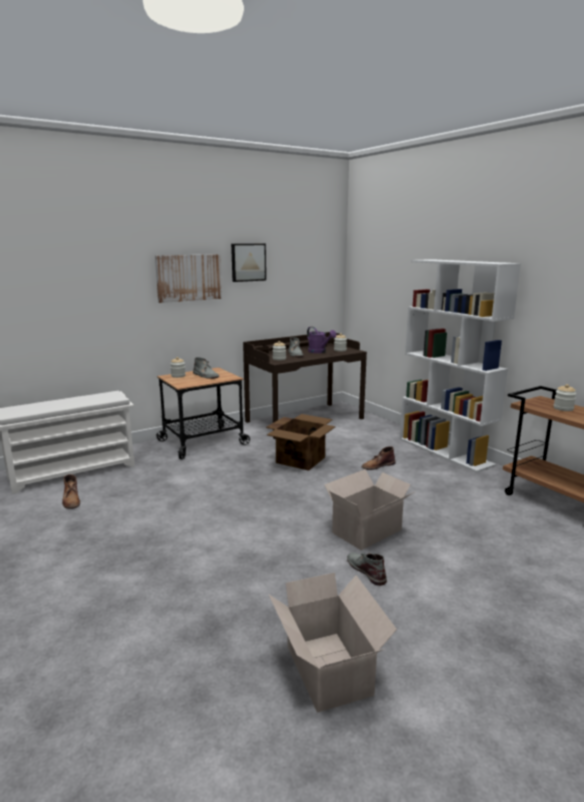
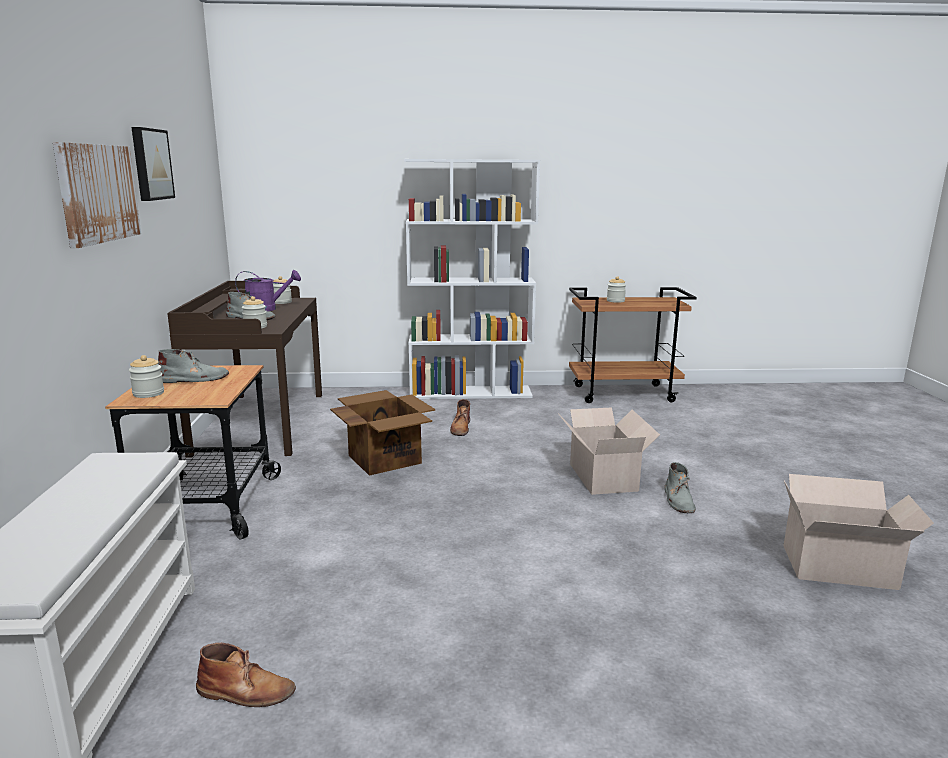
camera: 60 degrees left, 0 degrees up
(366, 570) = (678, 500): grey boot -> grey boot turned 90 degrees counterclockwise

